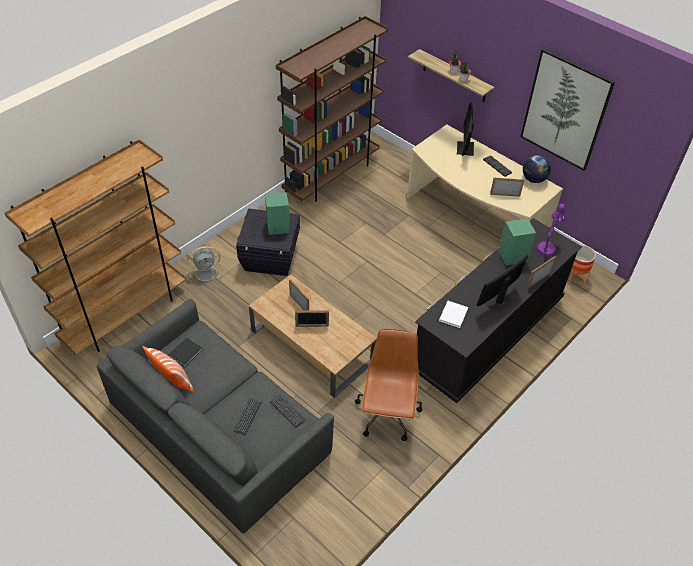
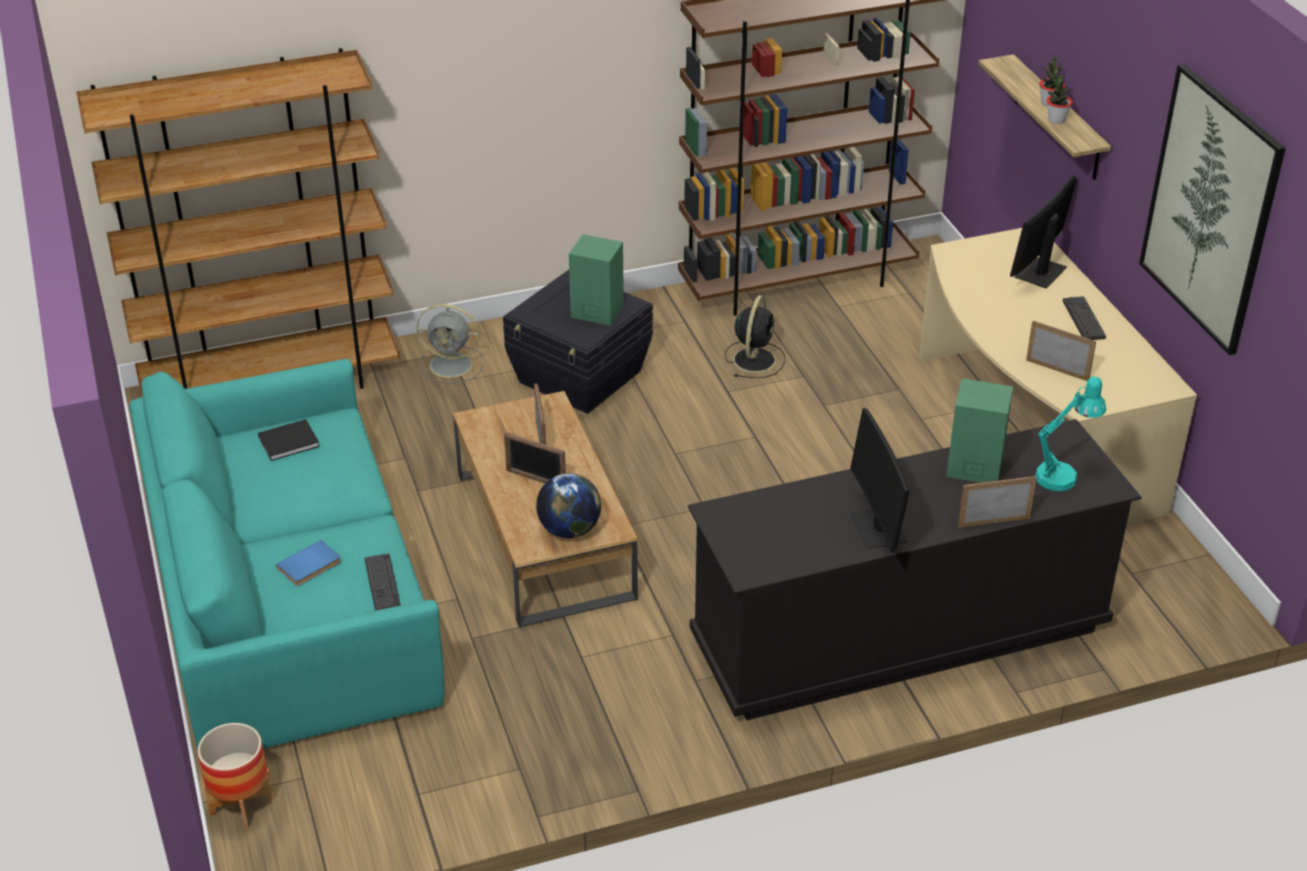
camera: 30 degrees right, 10 degrees down
(172, 381) = (236, 474): pillow -> none
(218, 427) = (288, 597): grey sofa -> turquoise sofa
(247, 416) = (310, 566): keyboard -> blue book
(340, 221) = (754, 359): none -> black fan
(387, 415) = (593, 691): brown office chair -> none
(453, 315) = (767, 520): white book -> none
(498, 302) = (878, 529): monitor -> monitor turned 90 degrees counterclockwise
(533, 179) = (1144, 362): globe -> globe (569, 530)
(547, 247) = (1062, 475): purple table lamp -> turquoise table lamp
(575, 276) = (1174, 601): planter -> planter (241, 806)

